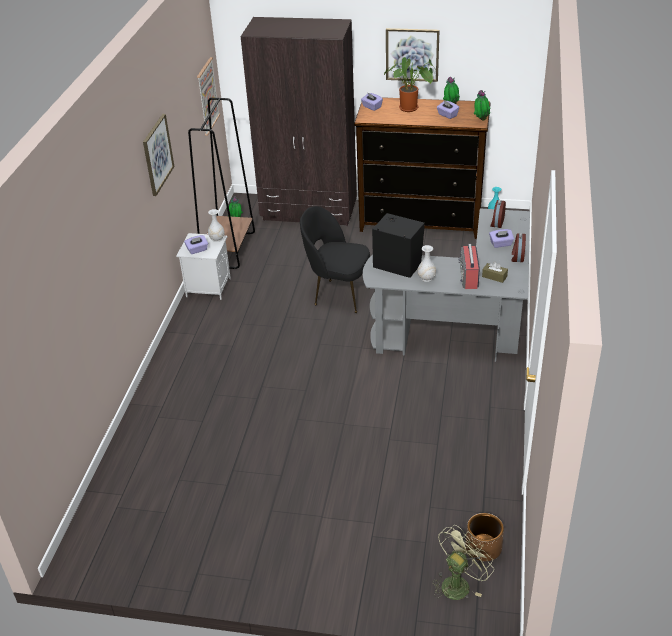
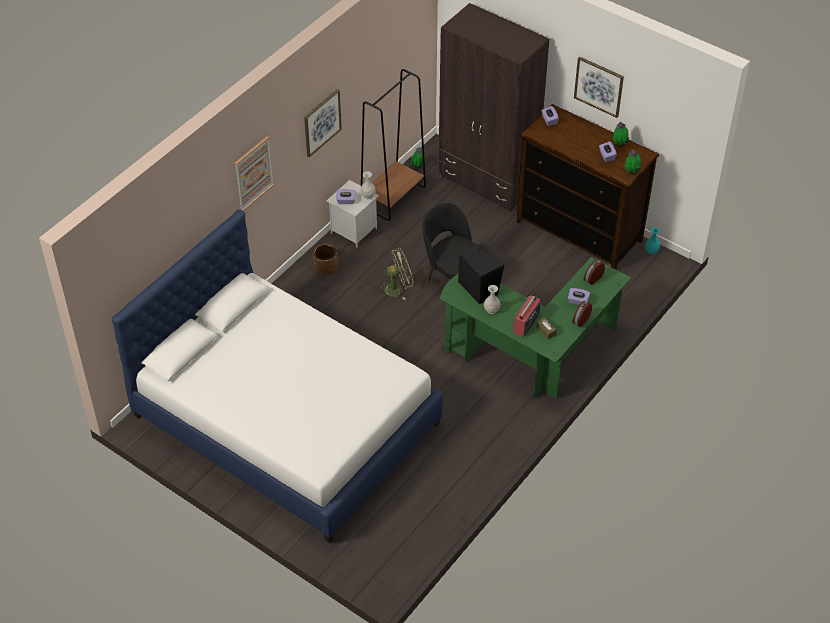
camera: 25 degrees right, 10 degrees up
(207, 96) = (412, 58): picture -> picture (253, 173)
(254, 481) = (286, 419): none -> white bed
(411, 108) = (582, 135): potted plant -> none
(458, 583) = (374, 555): green fan -> green fan (397, 288)
(463, 325) = (533, 354): grey desk -> green desk
(483, 547) = (409, 538): brown planter -> brown planter (325, 266)

